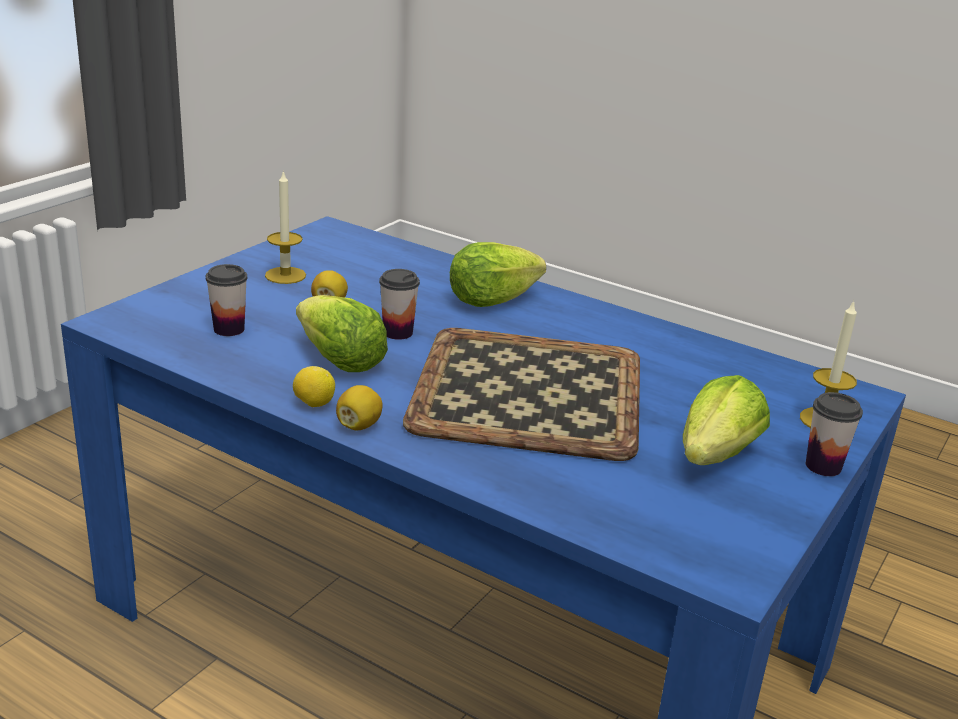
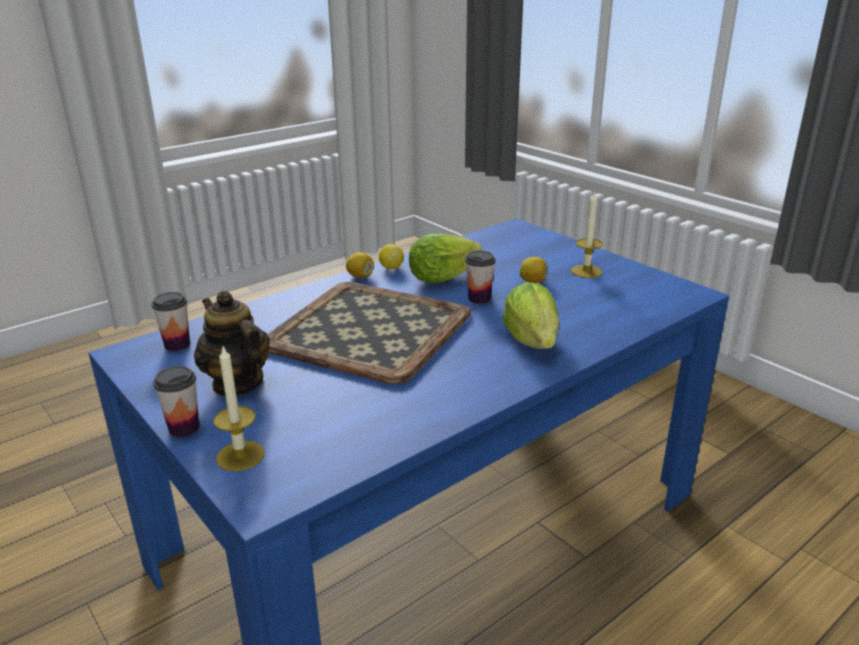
camera: 110 degrees right, 0 degrees up
(229, 329) = (498, 252): cup -> cup (177, 344)
(717, 456) = (237, 383): lettuce -> teapot

